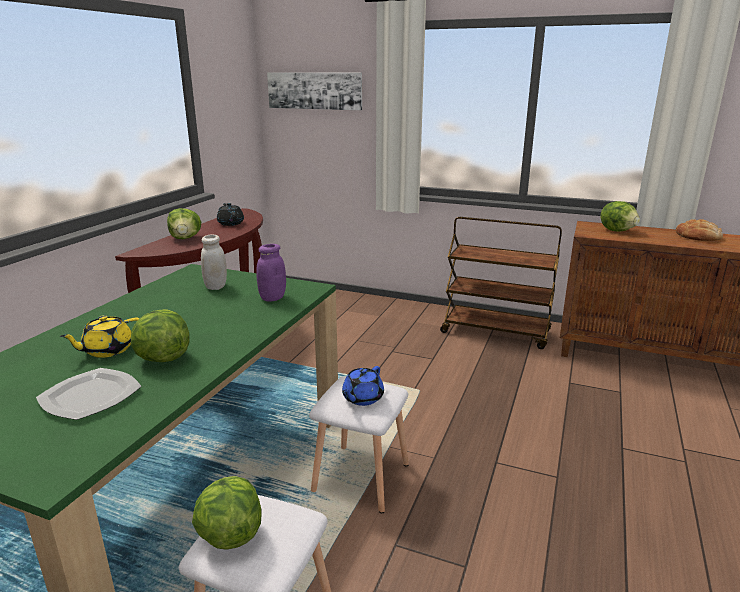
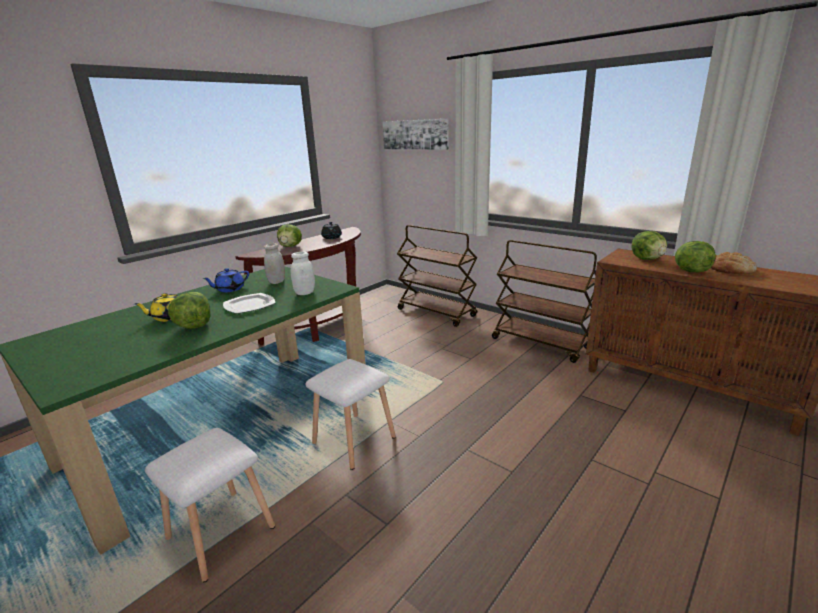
camera: 20 degrees right, 0 degrees up
(92, 396) = (131, 345): plate -> plate (250, 305)
(230, 534) = (183, 453): lettuce -> lettuce (690, 271)
(272, 298) = (304, 293): purple jar -> white jar
(358, 309) = (437, 313): none -> brown cart
(362, 398) = (345, 376): blue teapot -> blue teapot (229, 289)

